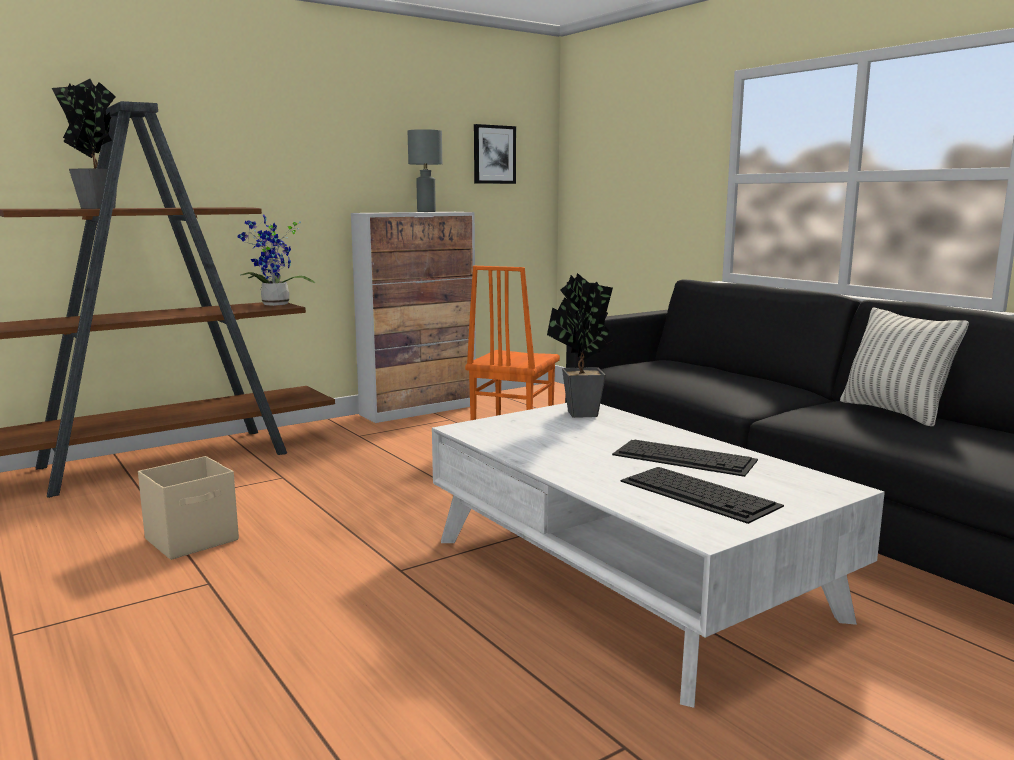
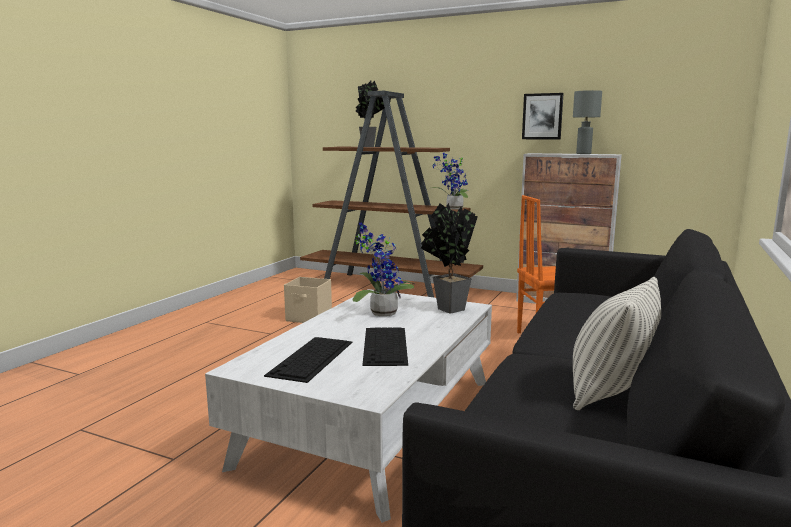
camera: 60 degrees right, 0 degrees up
(494, 154) = (671, 106): picture -> picture (542, 116)
(553, 439) = (380, 312): none -> potted plant

